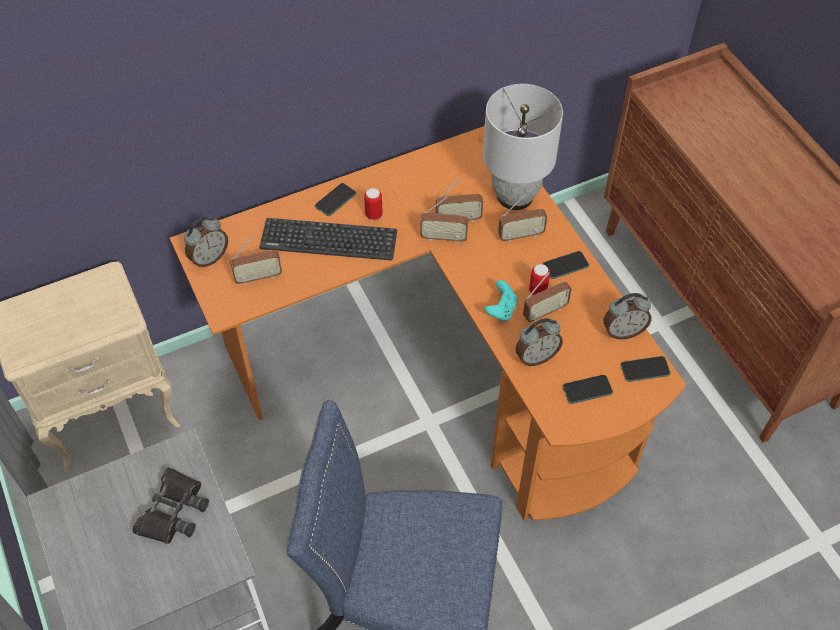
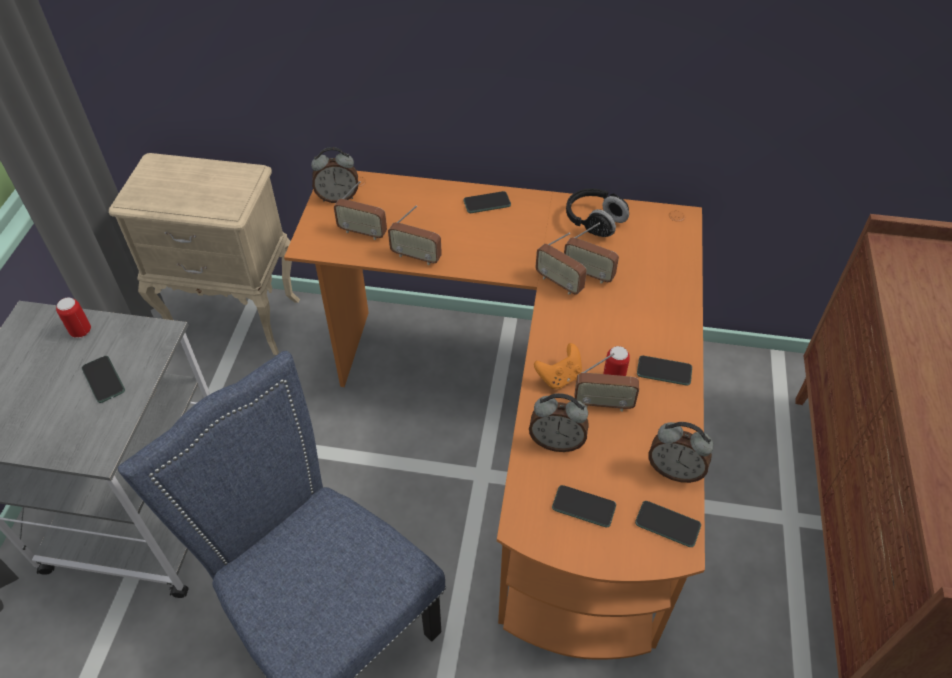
camera: 35 degrees right, 5 degrees down
(173, 511) = (103, 380): black binoculars -> phone
(328, 240) = (451, 232): keyboard -> none
(374, 215) = (510, 231): can -> can (81, 331)
(429, 174) = (594, 222): none -> black headphones
(501, 310) = (559, 377): turquoise game controller -> orange game controller
(514, 196) = (664, 280): white table lamp -> none
(521, 235) = (639, 319): radio -> radio (416, 257)

